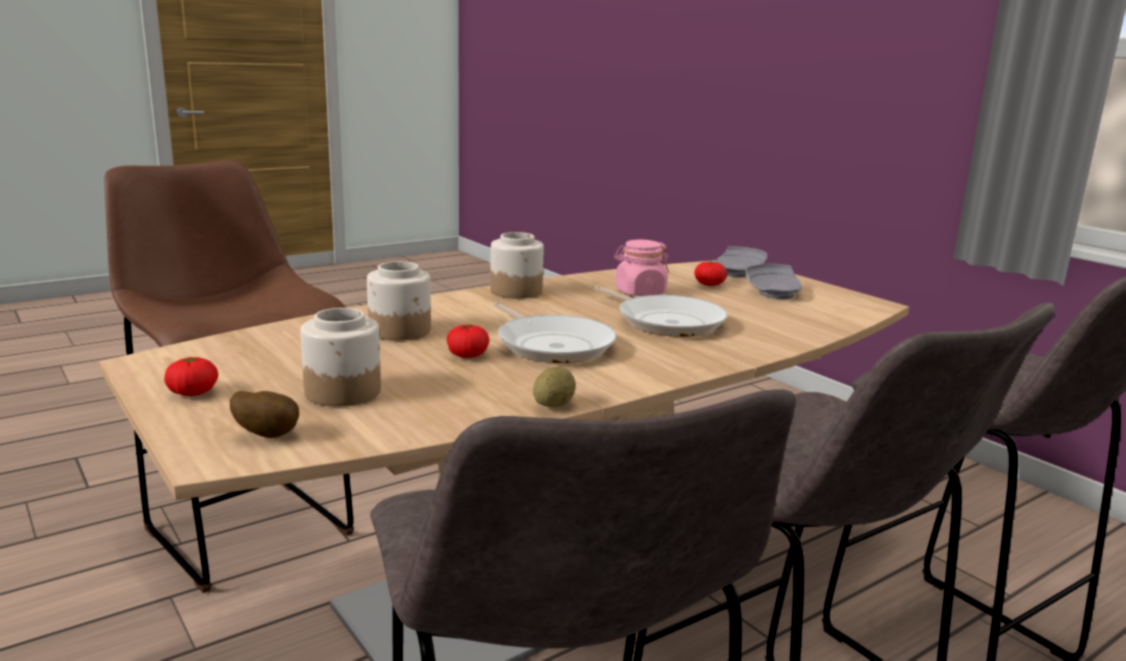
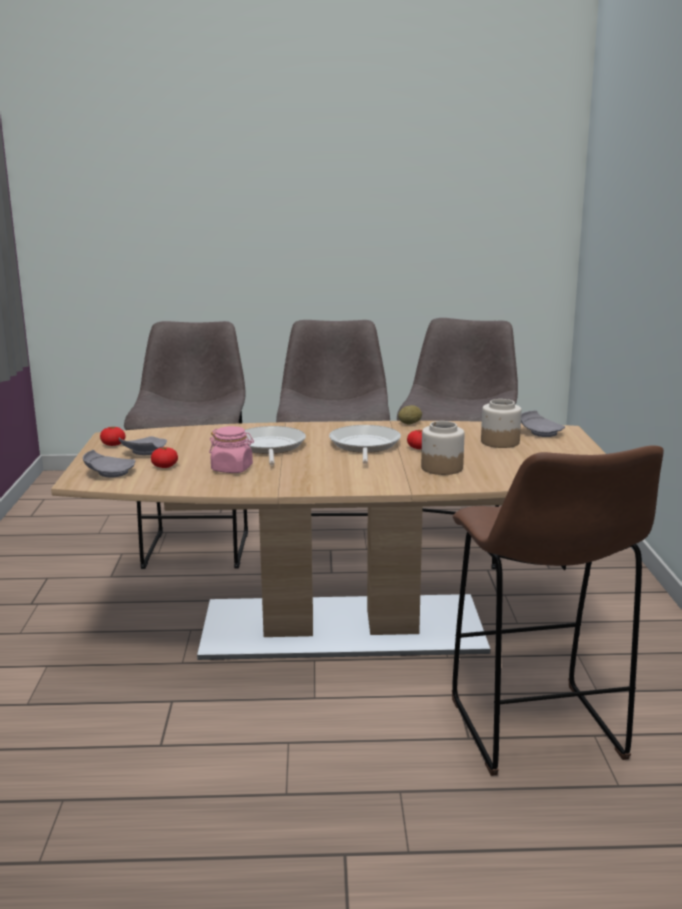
camera: 145 degrees left, 0 degrees up
(193, 393) = (574, 453): tomato -> tomato (113, 444)
(268, 435) = (540, 432): potato -> grey plate
(516, 291) = (318, 485): jar -> none

